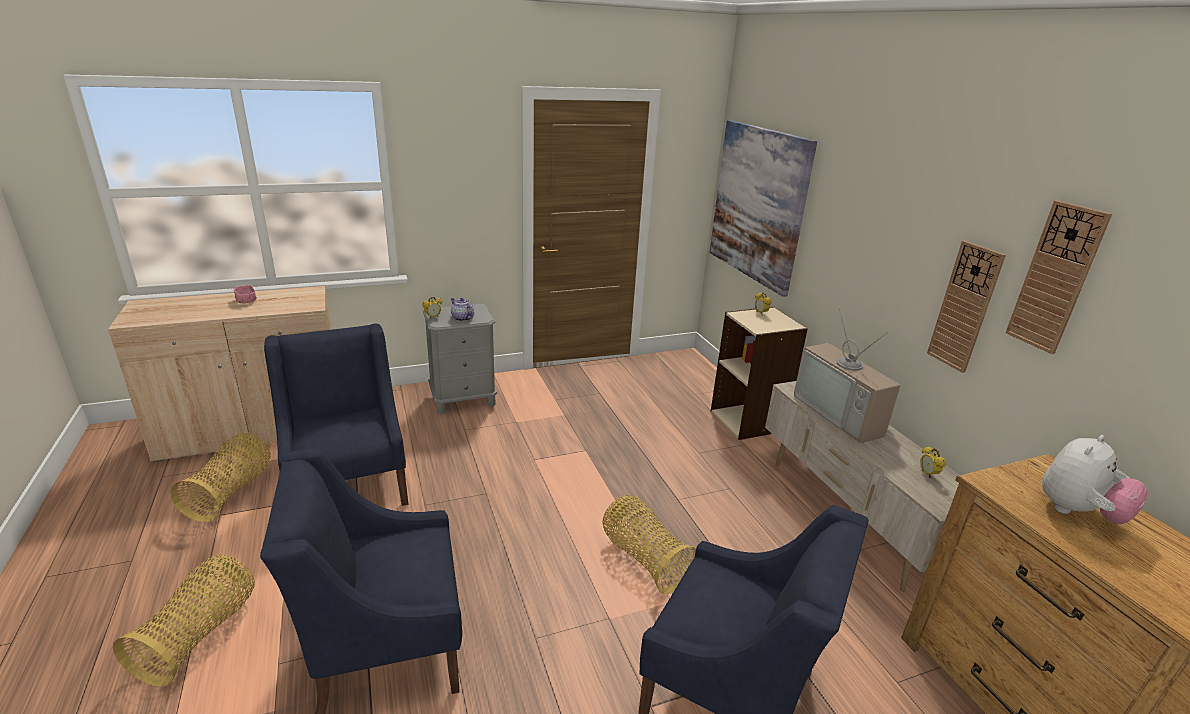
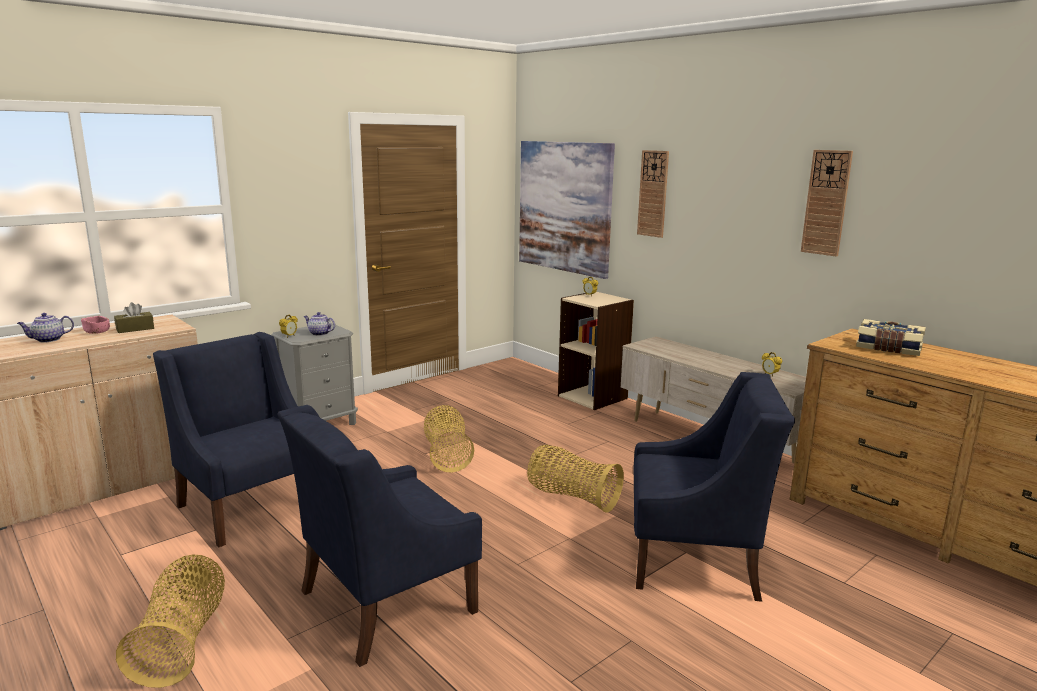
camera: 20 degrees left, 10 degrees down
(202, 305) = (48, 340): none -> teapot
(231, 492) = (118, 536): basket -> basket (447, 455)
(278, 302) = (135, 329): none -> brown tissue box
(842, 414) = (687, 354): television -> none
(965, 307) = (765, 242): wall clock -> wall clock (653, 193)
(1078, 512) = (888, 348): plush toy -> book

